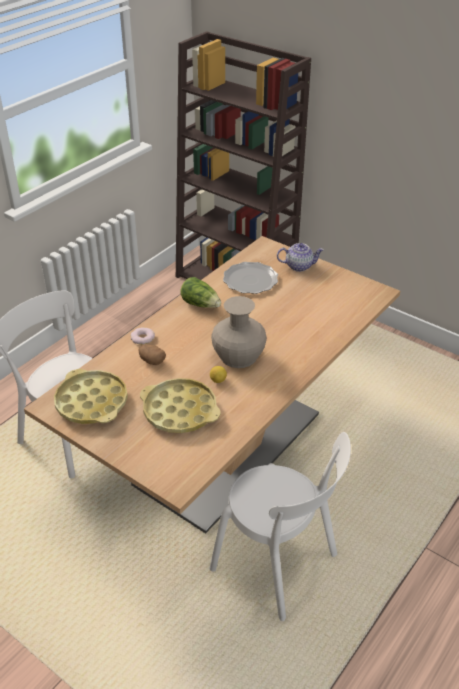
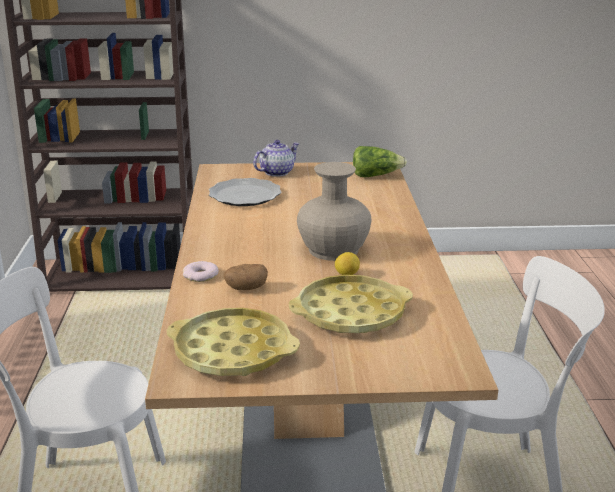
camera: 40 degrees left, 15 degrees down
(201, 304) = (222, 228): lettuce -> lettuce (375, 175)

